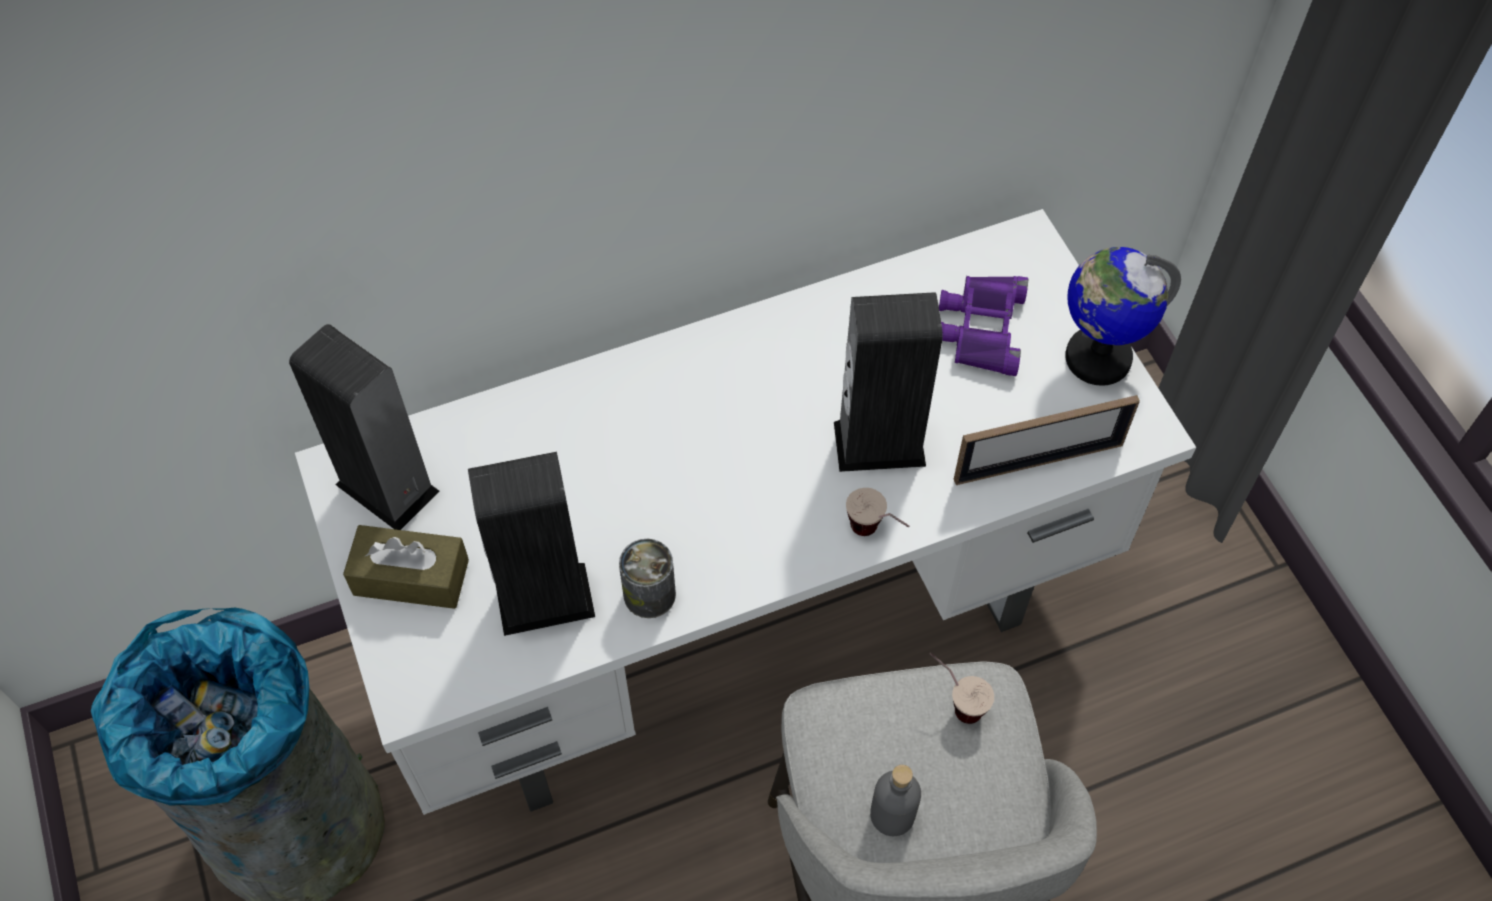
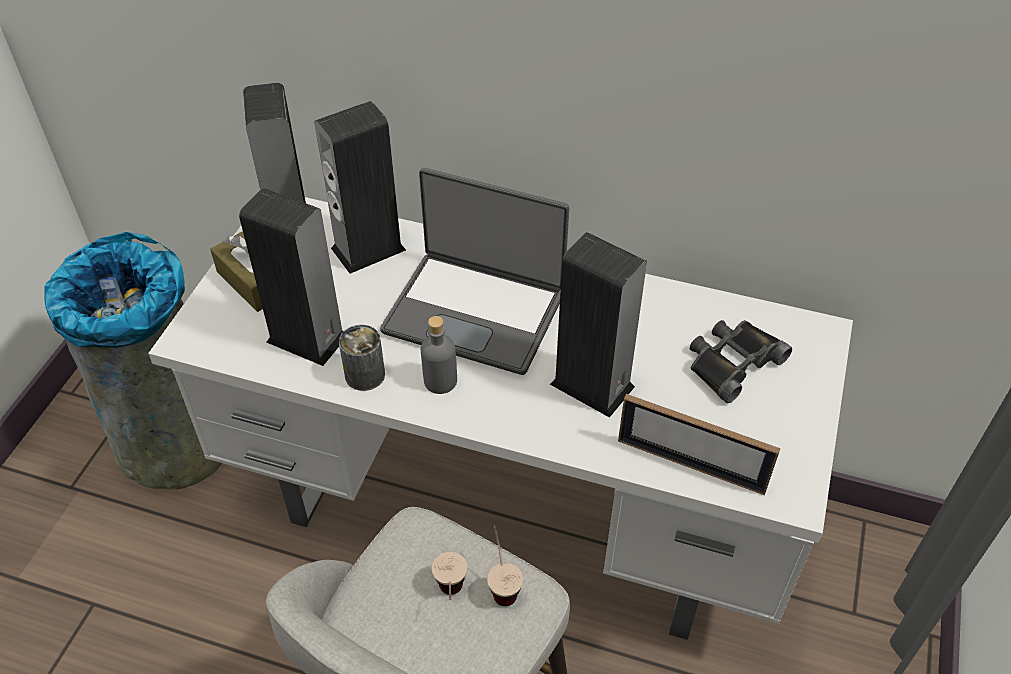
camera: 40 degrees right, 10 degrees down
(499, 448) = (368, 249): none -> speaker
(689, 443) = (475, 312): none -> laptop
(876, 535) = (534, 434): cup -> cup (451, 597)
(892, 815) = (391, 619): grey bottle -> grey bottle (440, 381)
(980, 328) = (732, 362): purple binoculars -> black binoculars
(1097, 357) = (801, 430): globe -> none

